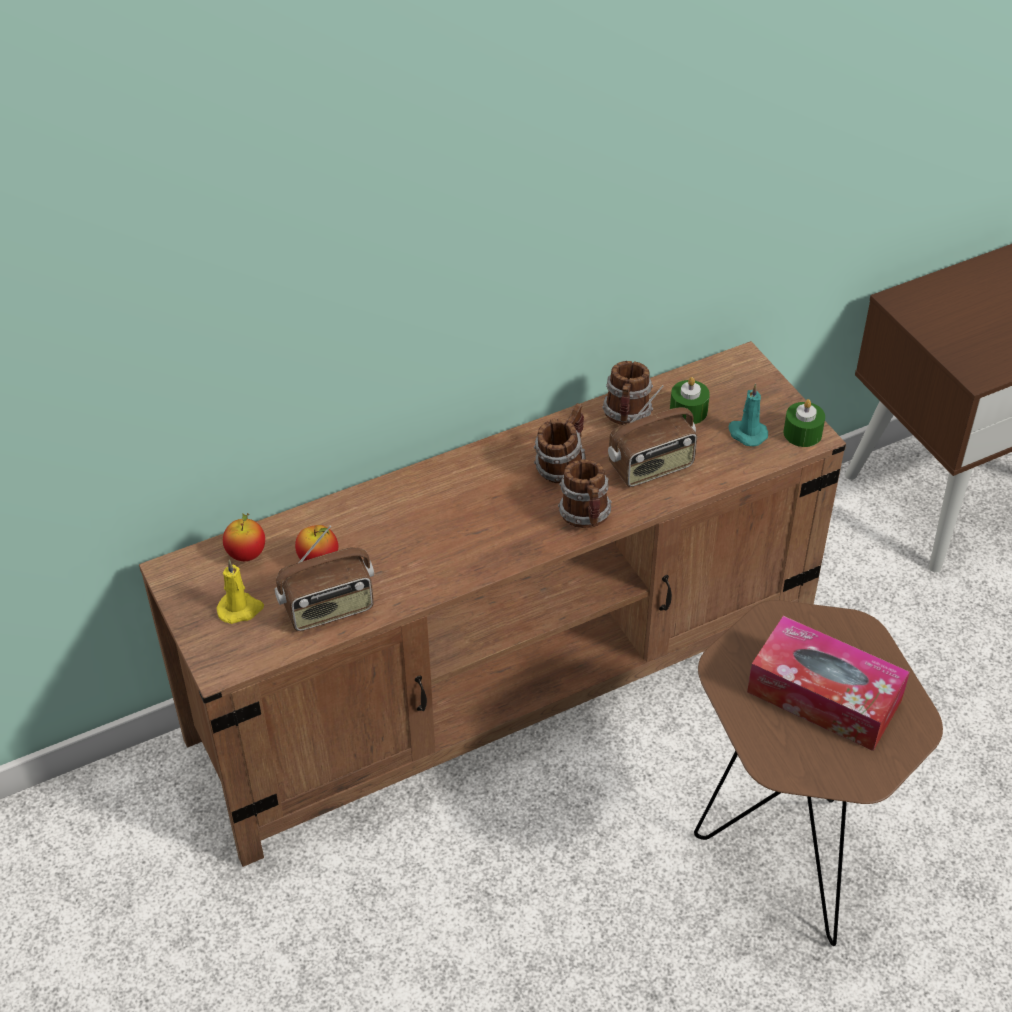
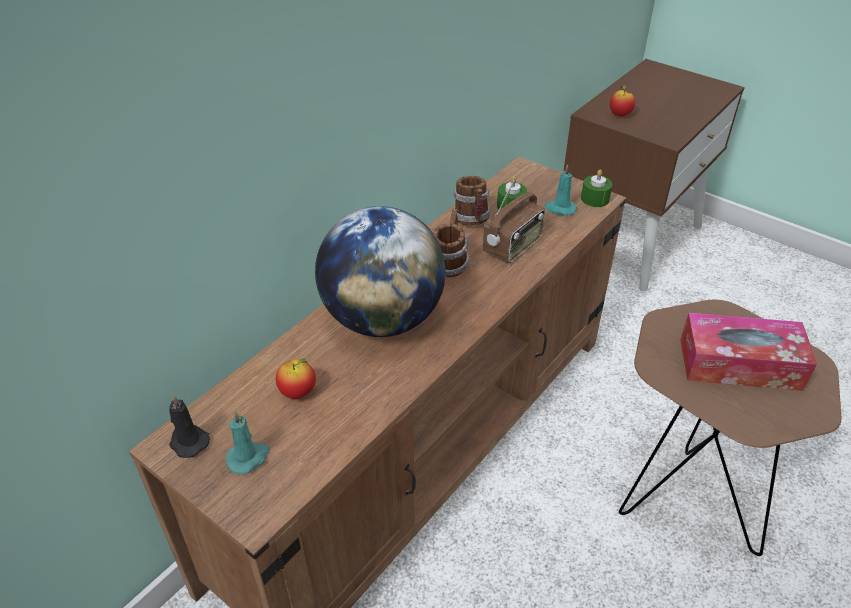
camera: 25 degrees left, 5 degrees down
(194, 574) = (188, 442): none -> black candle
(240, 609) = (249, 457): yellow candle -> turquoise candle
(246, 554) = (230, 408): apple -> apple (620, 114)
(328, 609) = (330, 429): radio -> none
(448, 509) = (383, 319): none -> globe
(586, 517) = (491, 293): mug -> none

